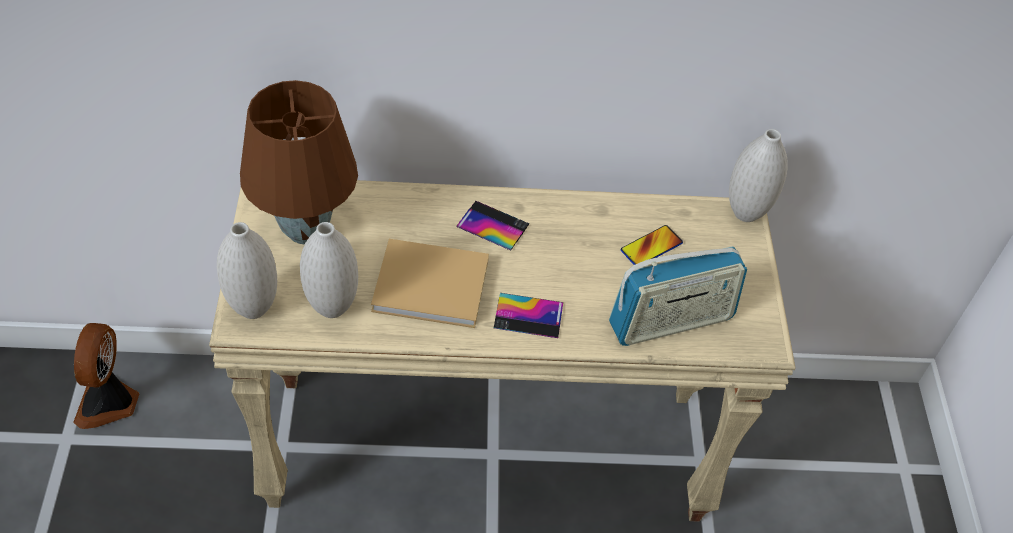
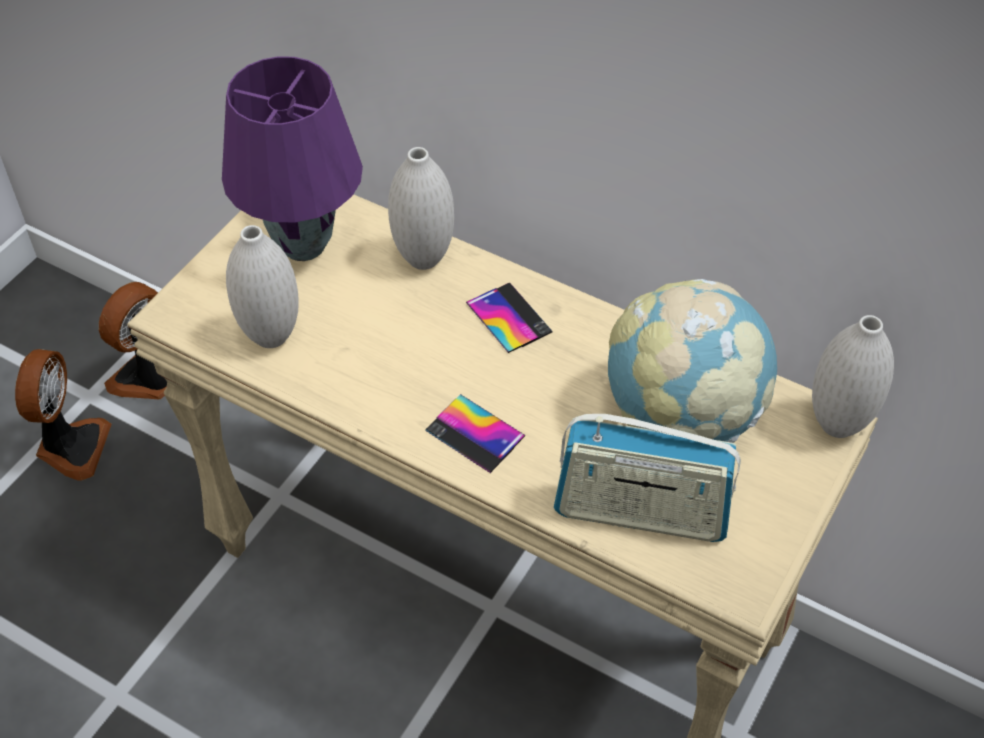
camera: 35 degrees right, 0 degrees up
(79, 486) = (71, 447): none -> fan
(253, 308) = (193, 304): white vase -> white vase (423, 259)
(305, 229) = (304, 244): brown table lamp -> purple table lamp
(434, 286) = (394, 358): beige book -> none
(651, 247) = (682, 416): phone -> globe

